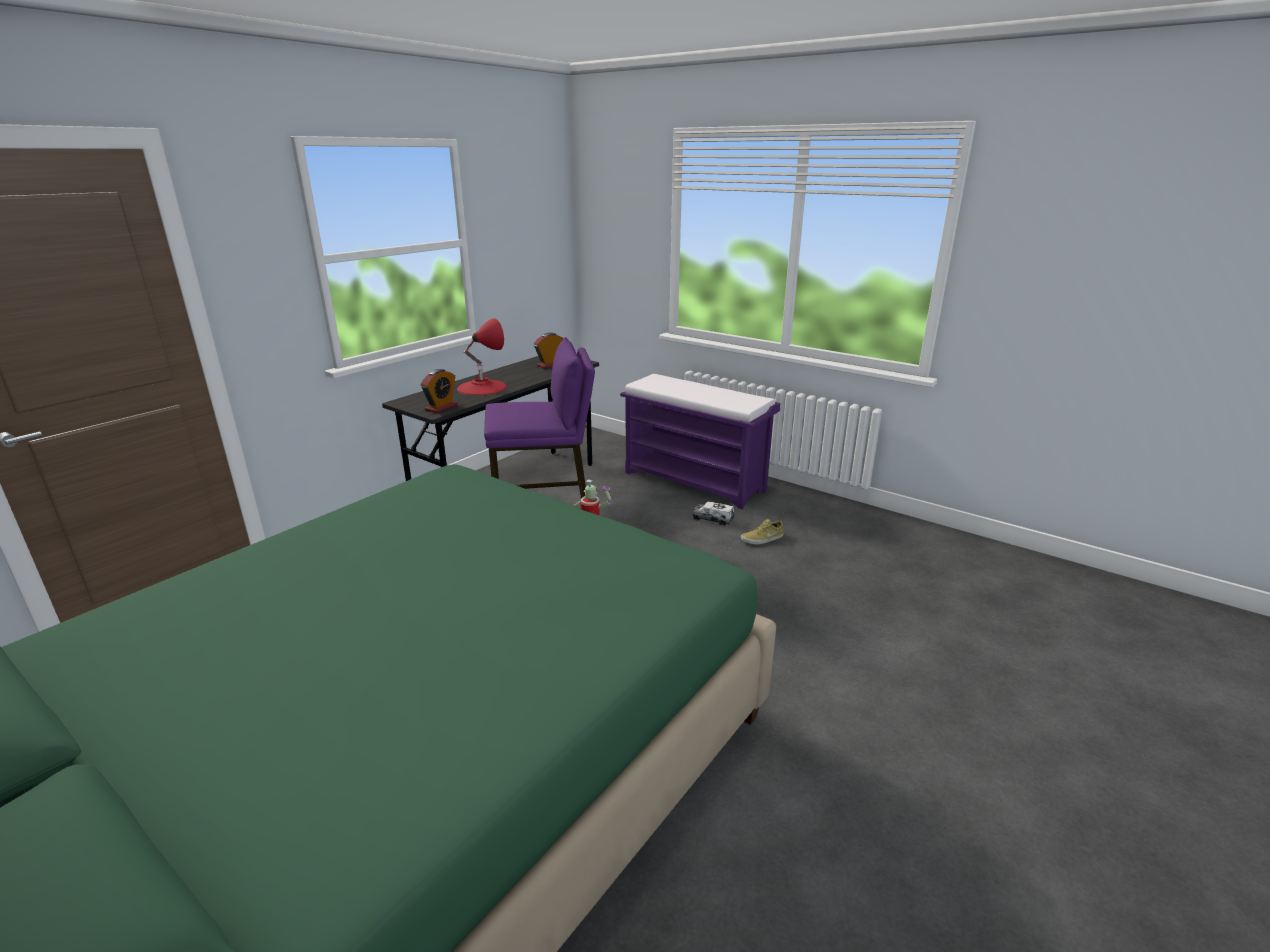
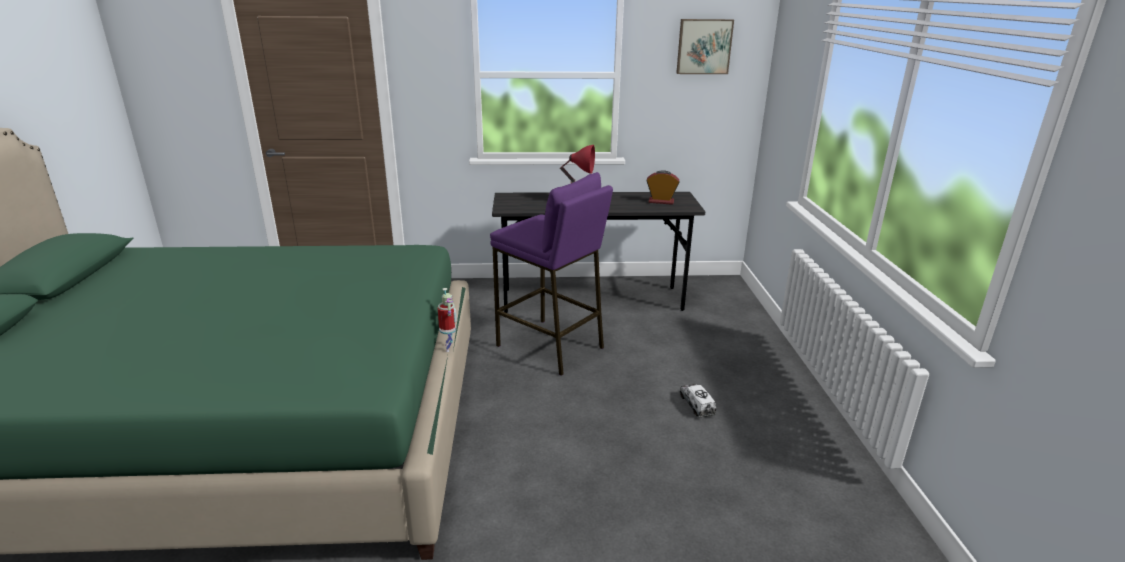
camera: 50 degrees right, 0 degrees up
(441, 407) = (516, 207): alarm clock -> none
(528, 205) = (704, 46): none -> picture
(695, 481) = (746, 367): purple bench -> none
(762, 539) = (707, 448): beige shoe -> none

